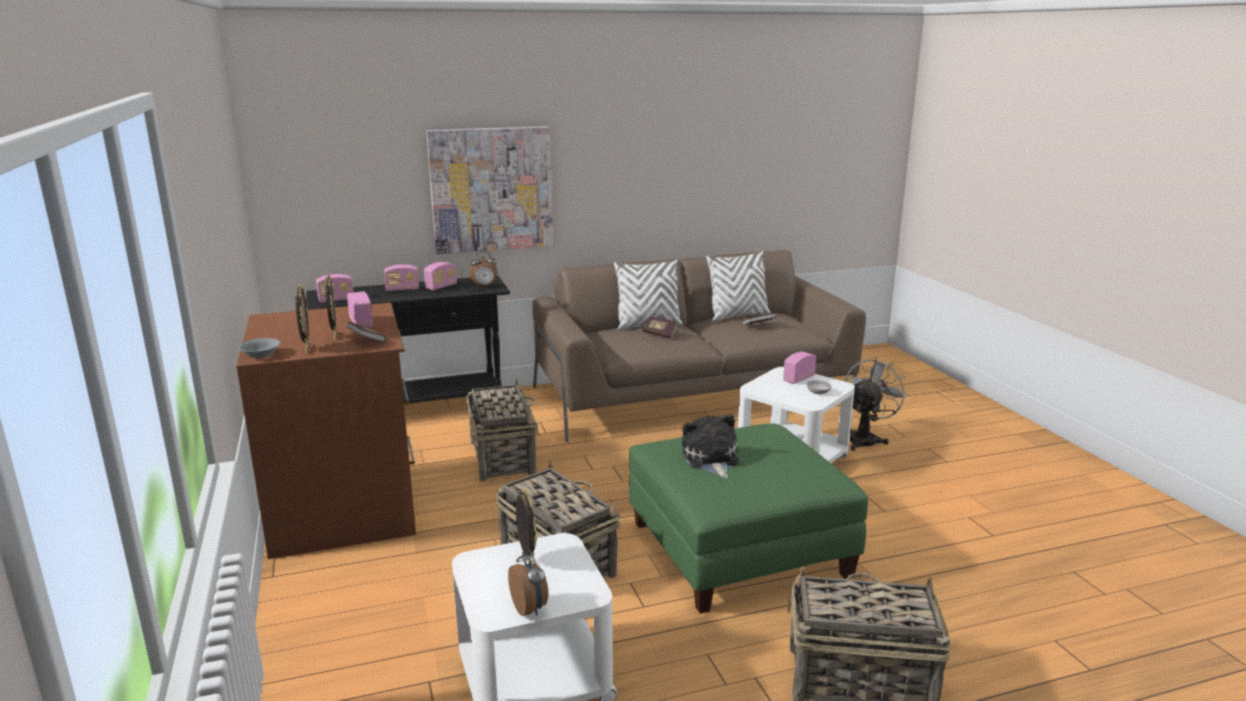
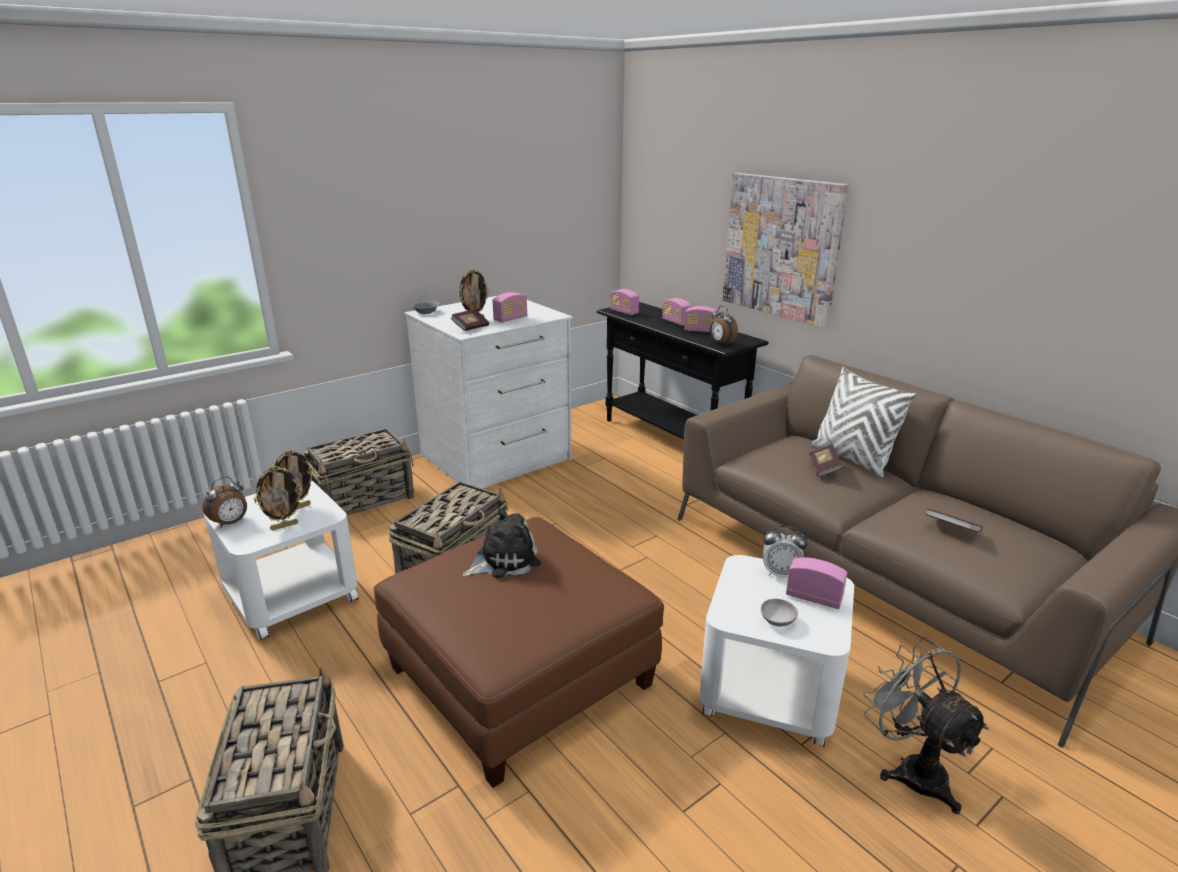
camera: 70 degrees right, 5 degrees up
(306, 349) = (443, 318): picture frame -> picture frame (284, 526)
(345, 508) = (496, 458): brown dresser -> white dresser
(502, 457) = (620, 496): basket -> basket (365, 499)
(737, 316) = (979, 510): white pillow -> none
(738, 549) = (519, 676): green ottoman -> brown ottoman
(768, 381) = (780, 573): none -> alarm clock
(866, 439) = (912, 769): grey fan -> grey fan turned 135 degrees counterclockwise

